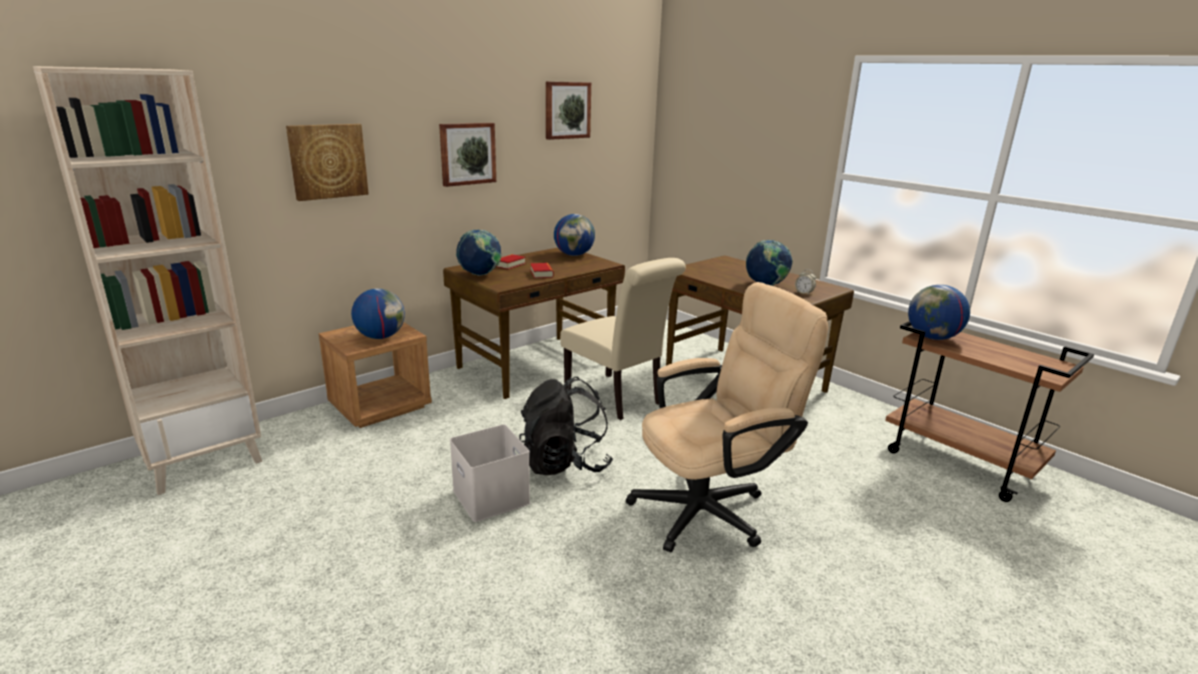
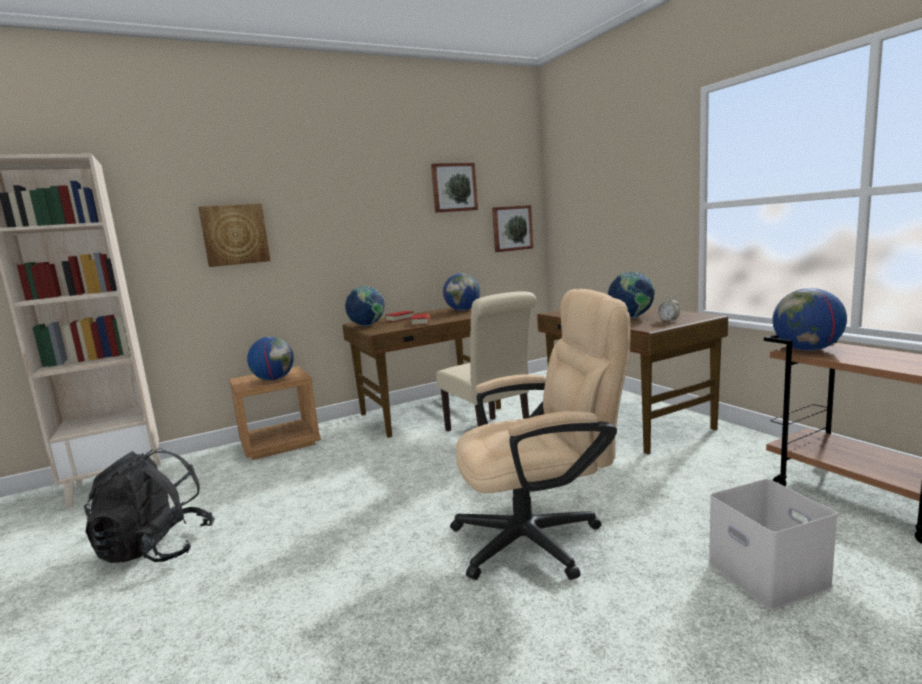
camera: 15 degrees right, 10 degrees down
(467, 153) = (361, 226): picture -> picture (512, 228)
(489, 496) = (324, 518): white storage box -> white storage box (764, 574)
(564, 463) = (411, 491): black backpack -> black backpack (156, 549)

